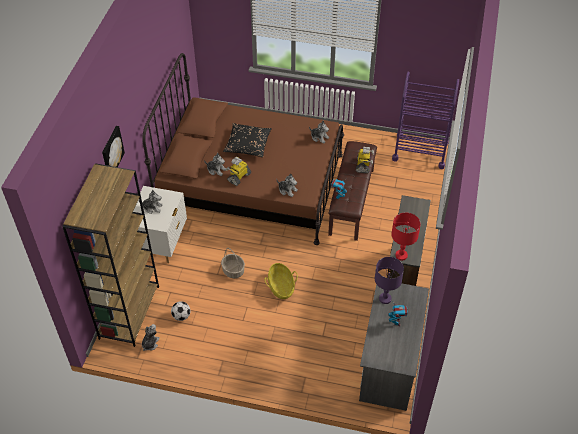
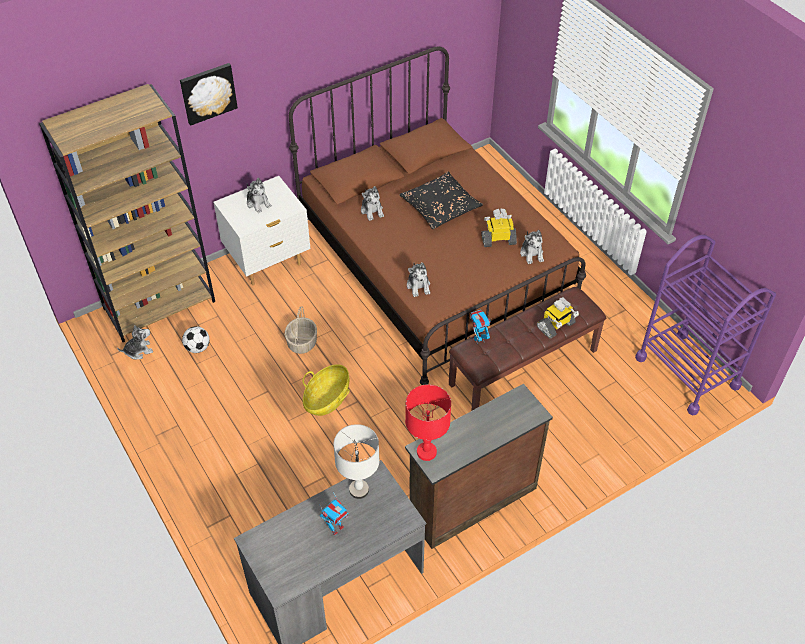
camera: 45 degrees right, 0 degrees up
(239, 177) = (385, 234): toy robot -> toy robot (498, 240)
(385, 299) = (358, 489): purple table lamp -> grey table lamp

